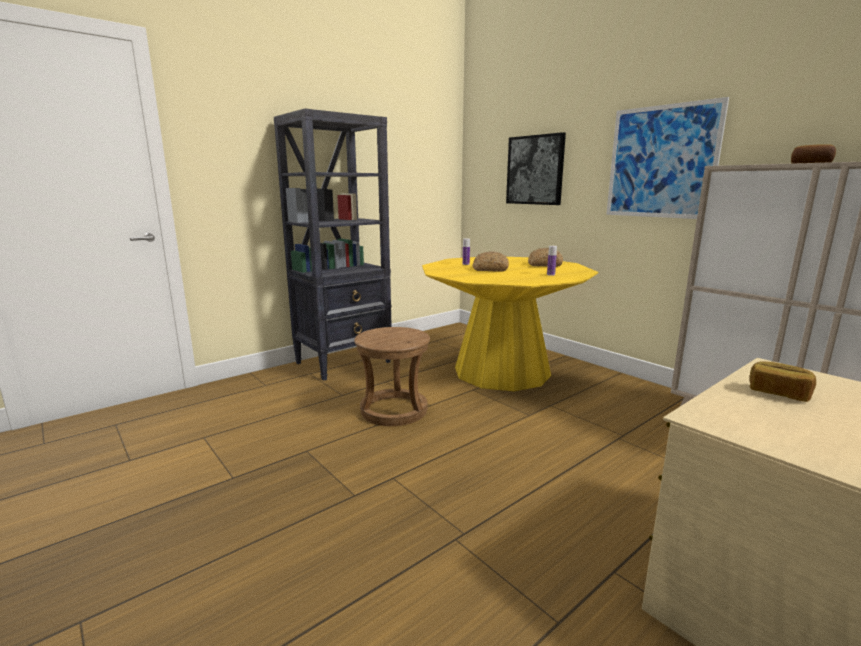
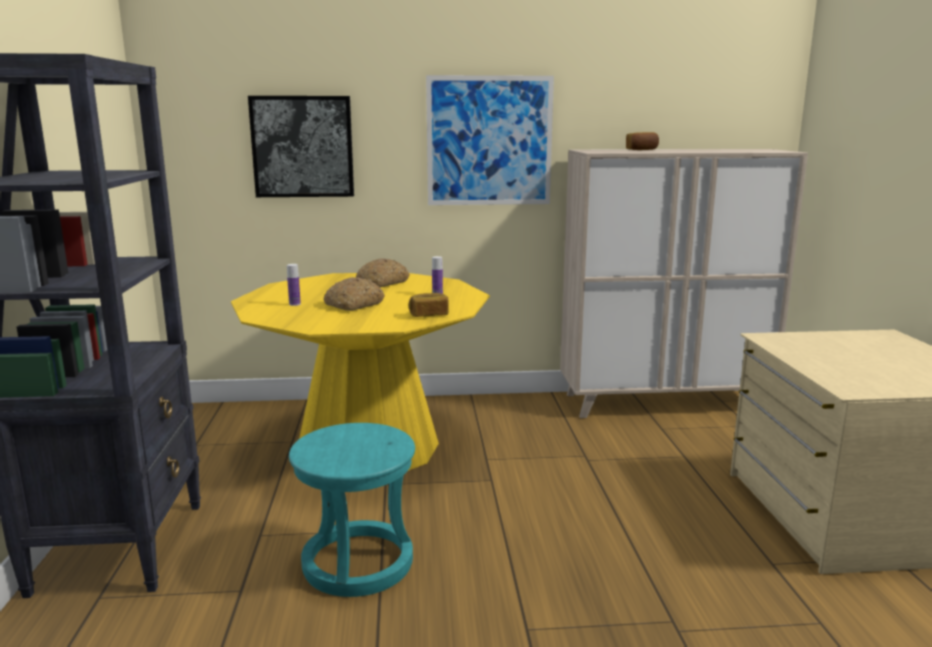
camera: 55 degrees left, 0 degrees up
(393, 410) = (357, 563): brown stool -> turquoise stool
(778, 393) = (818, 356): bread -> bread (429, 315)

